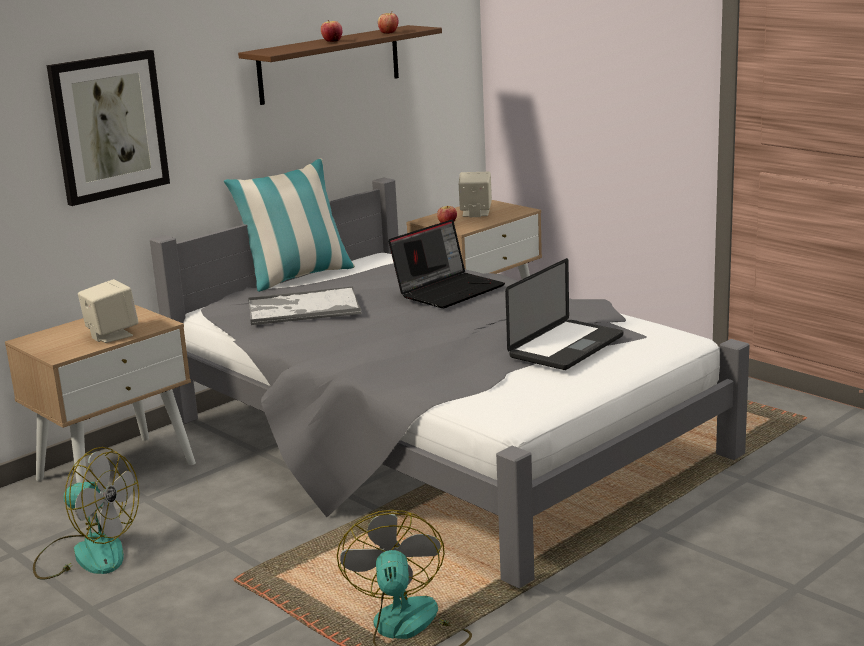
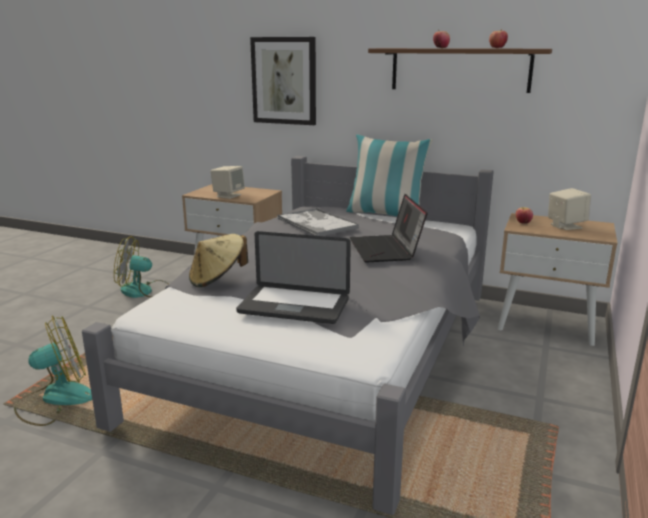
camera: 65 degrees right, 0 degrees up
(87, 554) = (144, 291): fan -> fan turned 90 degrees clockwise
(449, 290) = (386, 250): laptop -> laptop turned 60 degrees clockwise
(453, 374) = (218, 279): none -> beige hat

